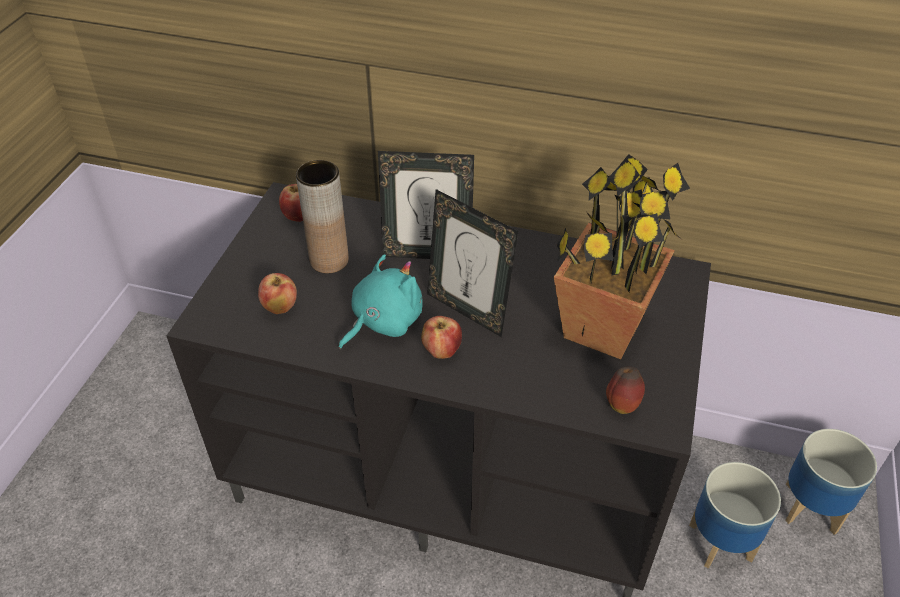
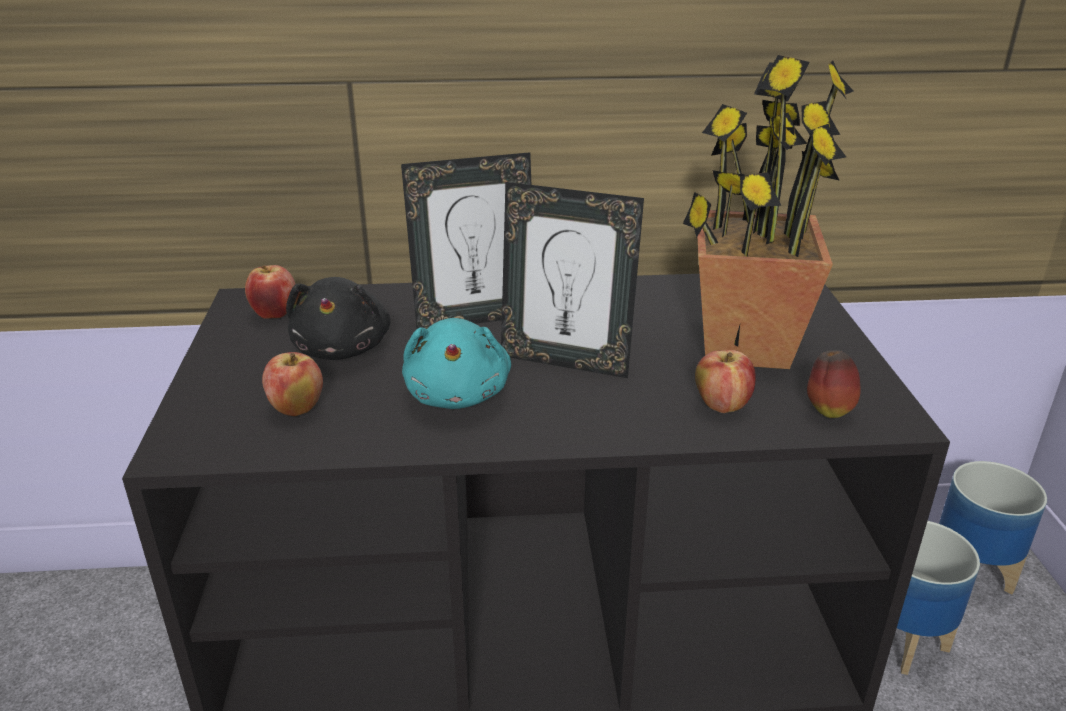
camera: 20 degrees left, 15 degrees down
(329, 260) = (343, 348): brown vase -> black plush toy
(383, 321) = (458, 394): turquoise plush toy -> turquoise plush toy turned 150 degrees clockwise
(442, 350) = (559, 407): apple -> apple (722, 405)

